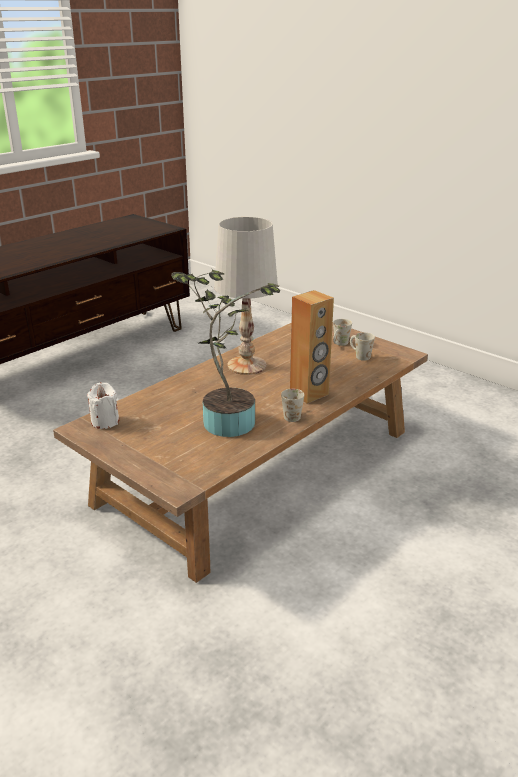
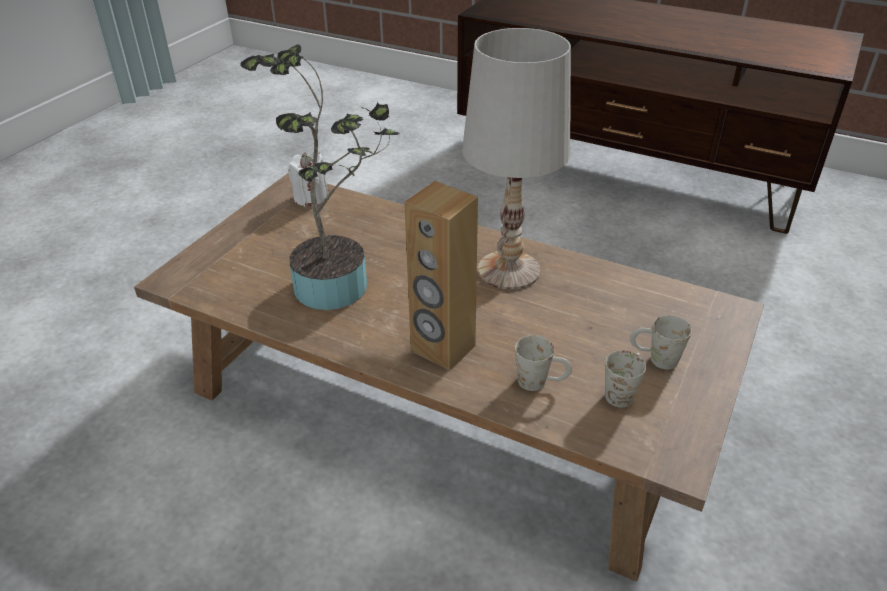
camera: 75 degrees right, 10 degrees up
(294, 415) = (369, 342): white mug -> white mug (541, 382)

